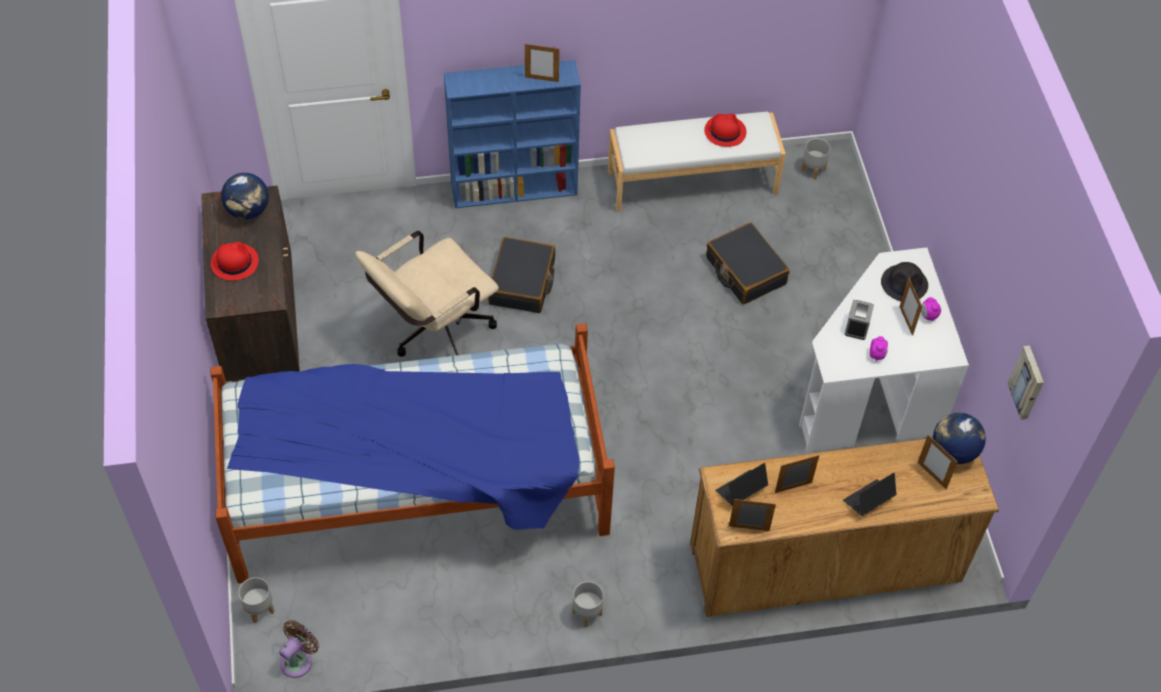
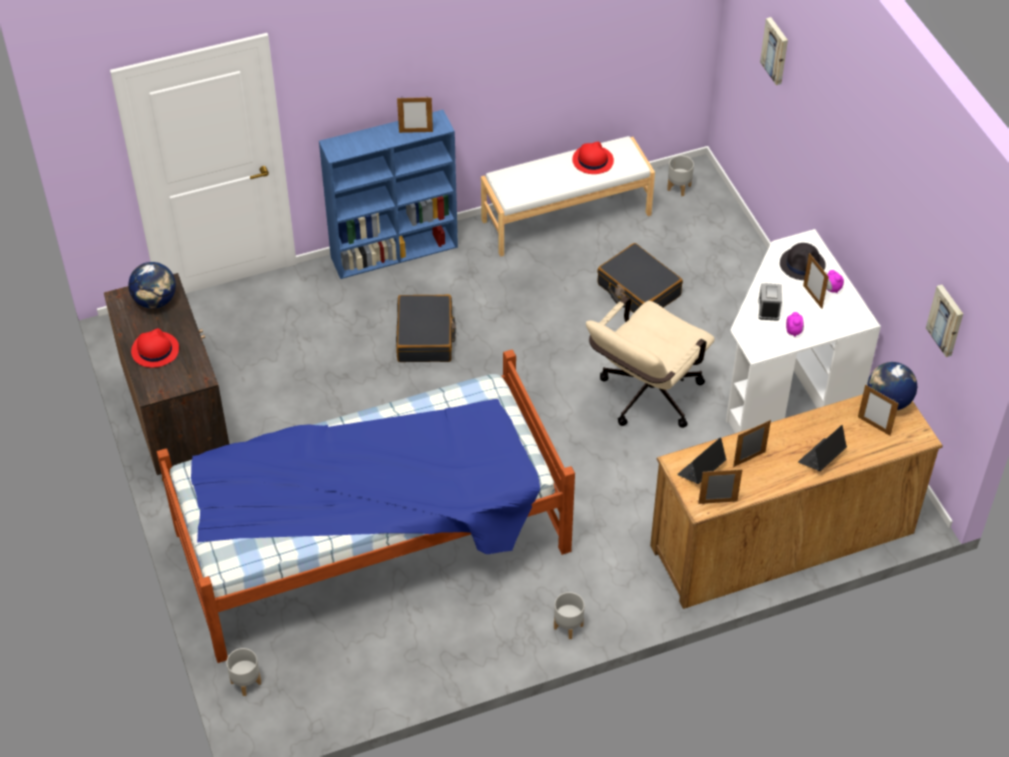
camera: 10 degrees left, 5 degrees down
(298, 660) = (297, 722): brown fan -> none
(433, 333) = (350, 398): beige office chair -> beige office chair (644, 399)
(920, 57) = (776, 50): none -> picture

